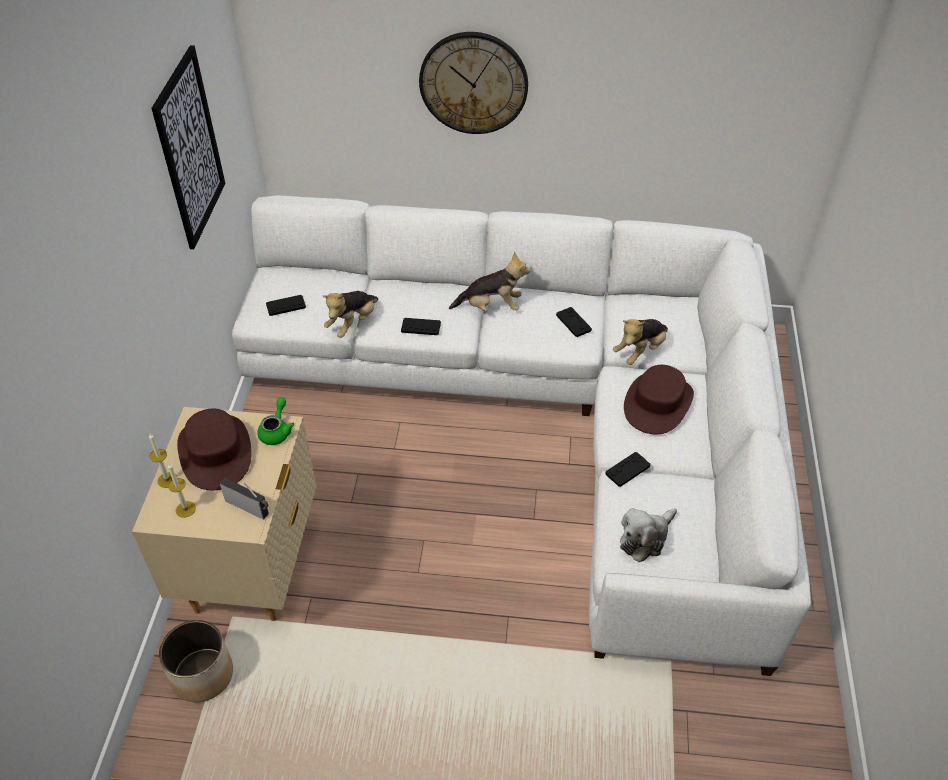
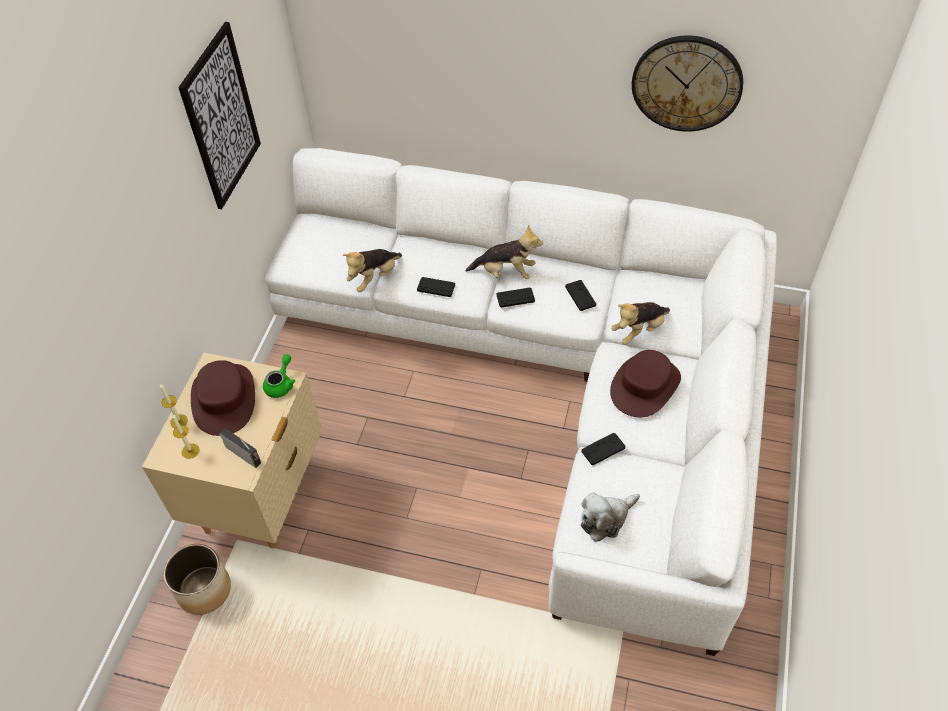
camera: 10 degrees right, 5 degrees up
(286, 306) = (316, 255): black game controller -> black game controller (515, 298)
(473, 83) = (501, 60): wall clock -> wall clock (687, 83)

